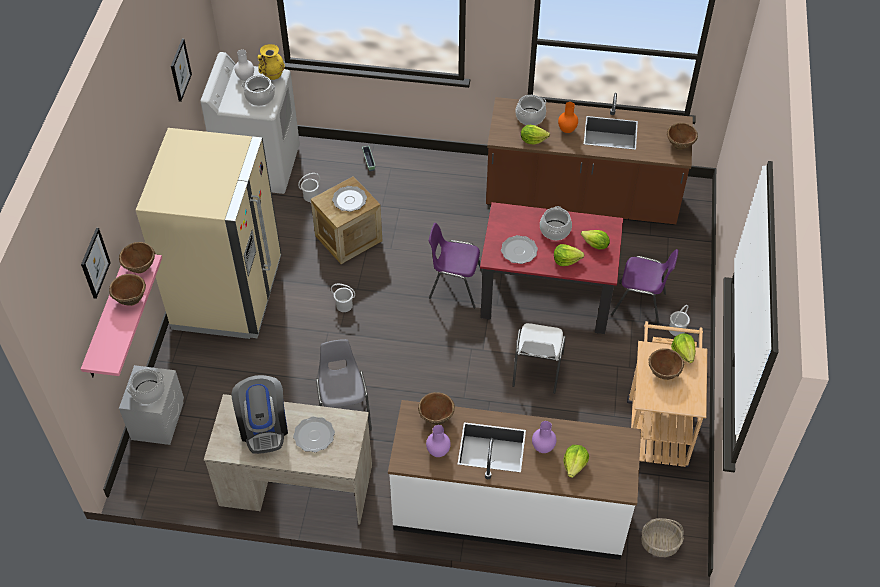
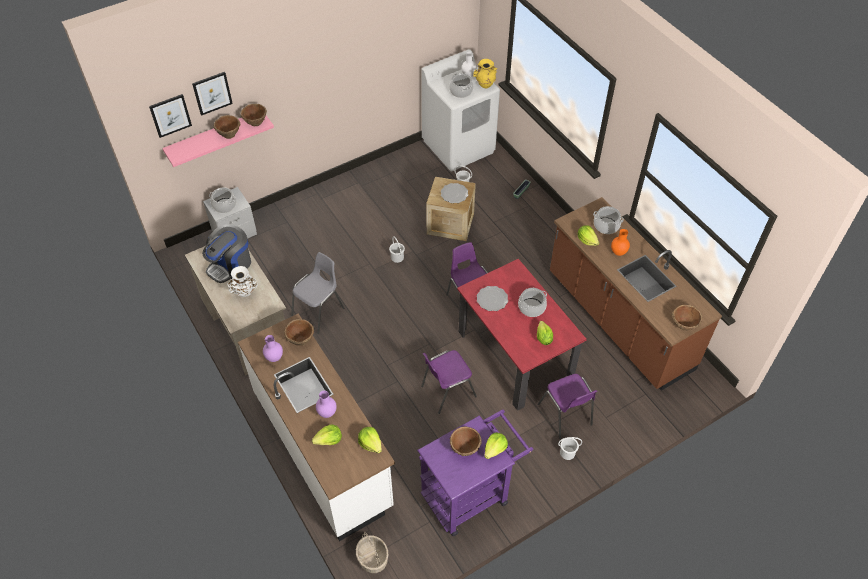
camera: 50 degrees right, 0 degrees up
(180, 70) = (402, 32): picture -> picture (170, 115)
(228, 294) = (350, 199): beige fridge -> none
(314, 435) = (245, 293): plate -> white vase
(536, 371) = (447, 391): white chair -> purple chair
(566, 260) = (512, 330): lettuce -> lettuce (370, 443)
(657, 425) = (471, 493): beige cart -> purple cart

